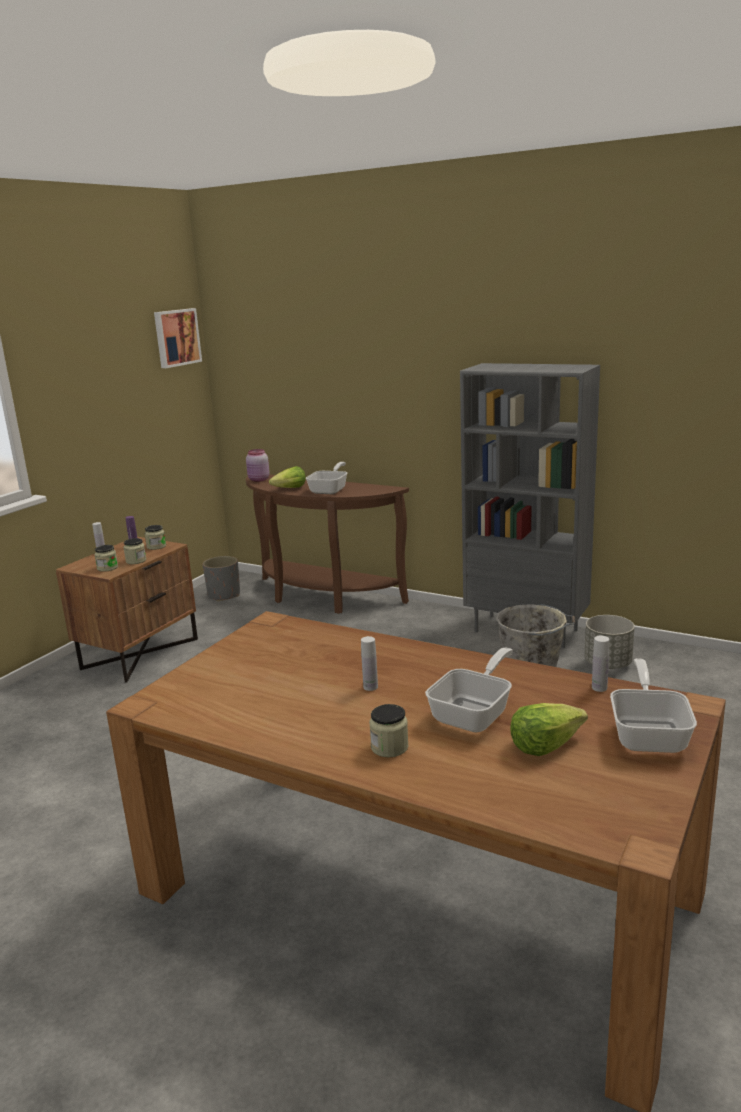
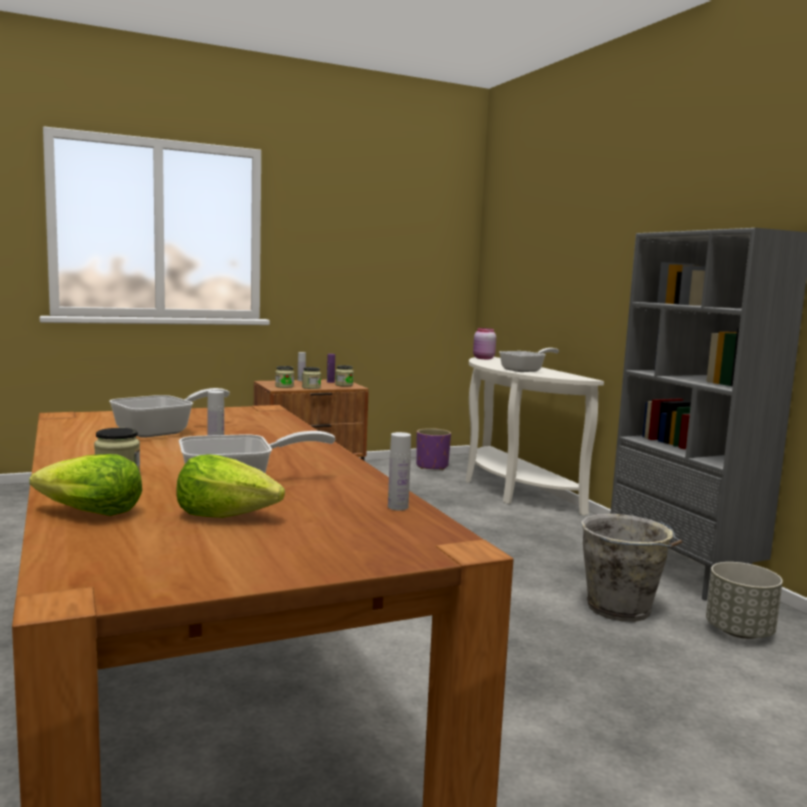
camera: 35 degrees right, 10 degrees down
(176, 337) = (446, 217): picture -> none
(224, 595) = (432, 466): grey planter -> purple planter
(290, 489) = (493, 365): lettuce -> lettuce (89, 513)
(321, 597) = (509, 489): brown console table -> white console table
(649, 733) = (345, 545): frying pan -> frying pan (162, 431)

